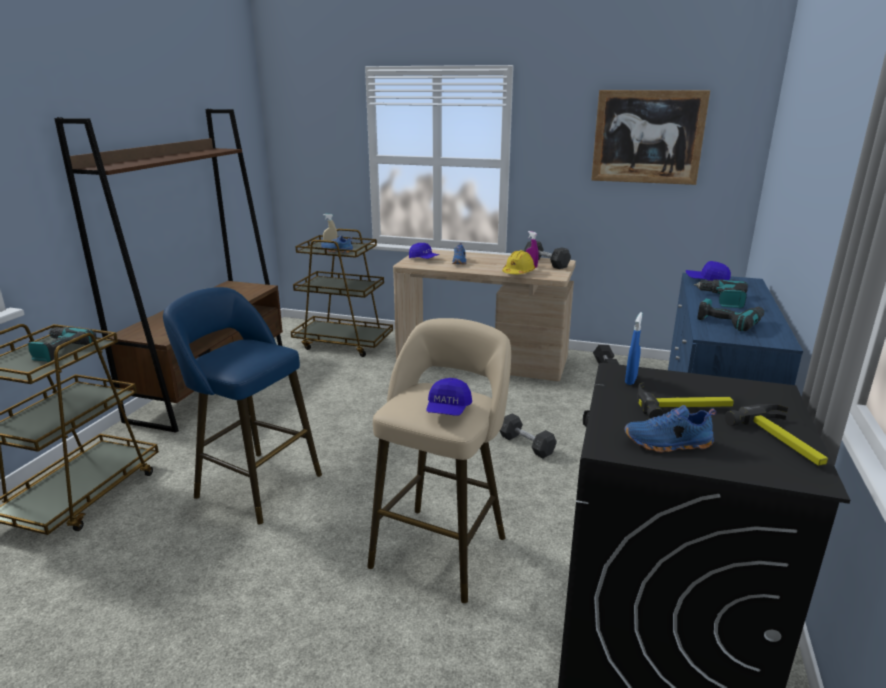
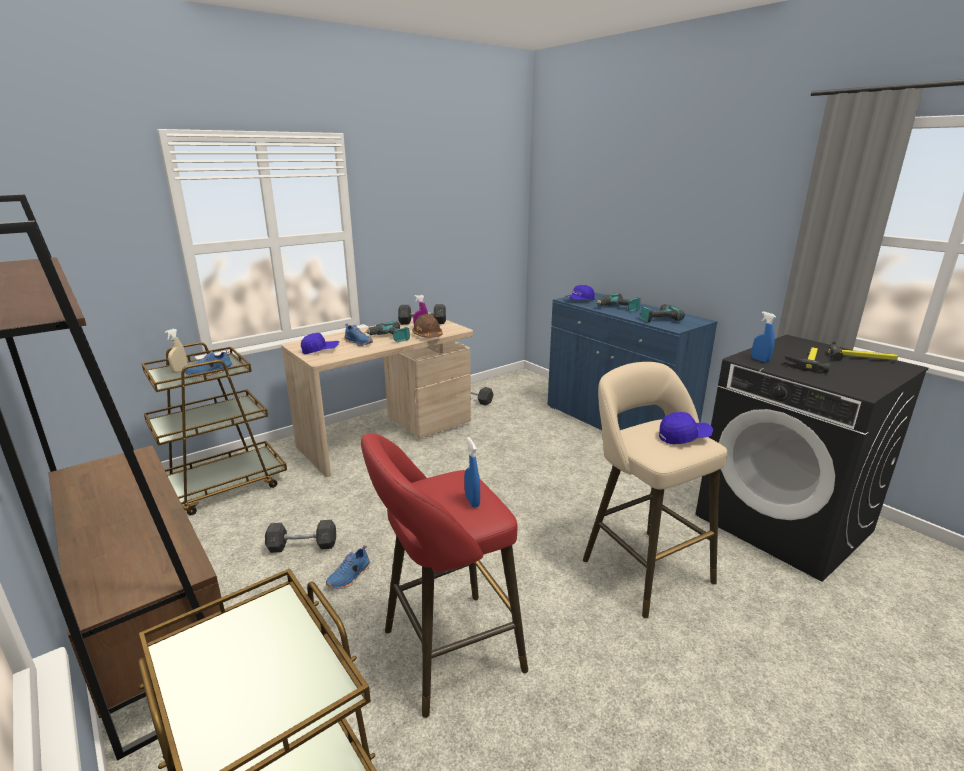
camera: 55 degrees left, 0 degrees up
(58, 350) = (251, 650): power drill -> power drill (389, 338)
(243, 360) = (472, 501): none -> blue spray bottle
(253, 484) = (445, 653): blue stool -> red stool
(448, 410) = (684, 437): blue cap -> blue cap turned 60 degrees counterclockwise
(518, 272) = (427, 335): yellow hard hat -> brown hard hat
(526, 445) = (539, 473): grey dumbbell -> grey dumbbell (302, 546)
(647, 137) = (459, 198): picture -> none
(668, 444) = (860, 379): blue shoe -> blue shoe (350, 577)

